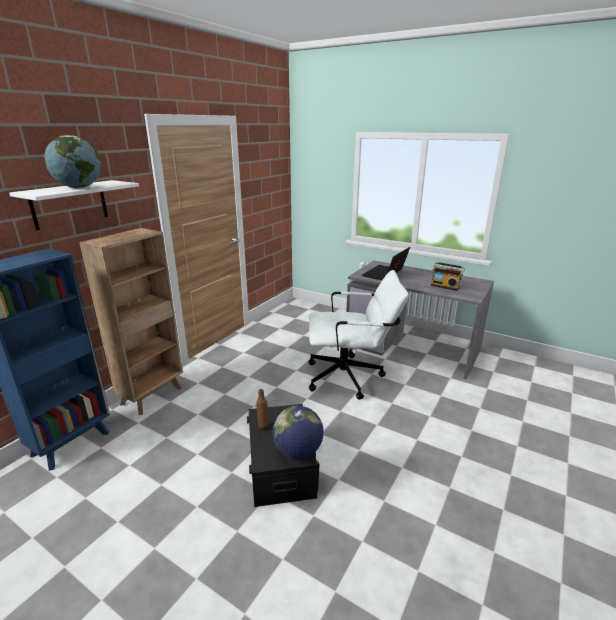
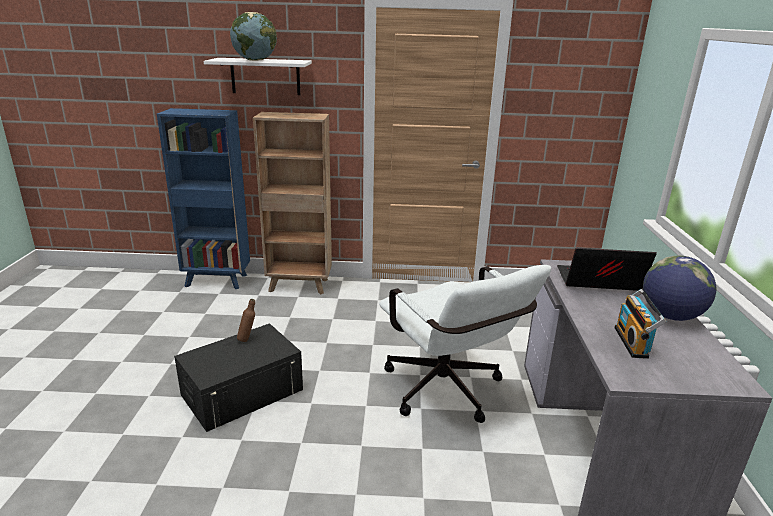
camera: 60 degrees right, 0 degrees up
(298, 451) = (215, 372): globe -> globe (670, 316)

